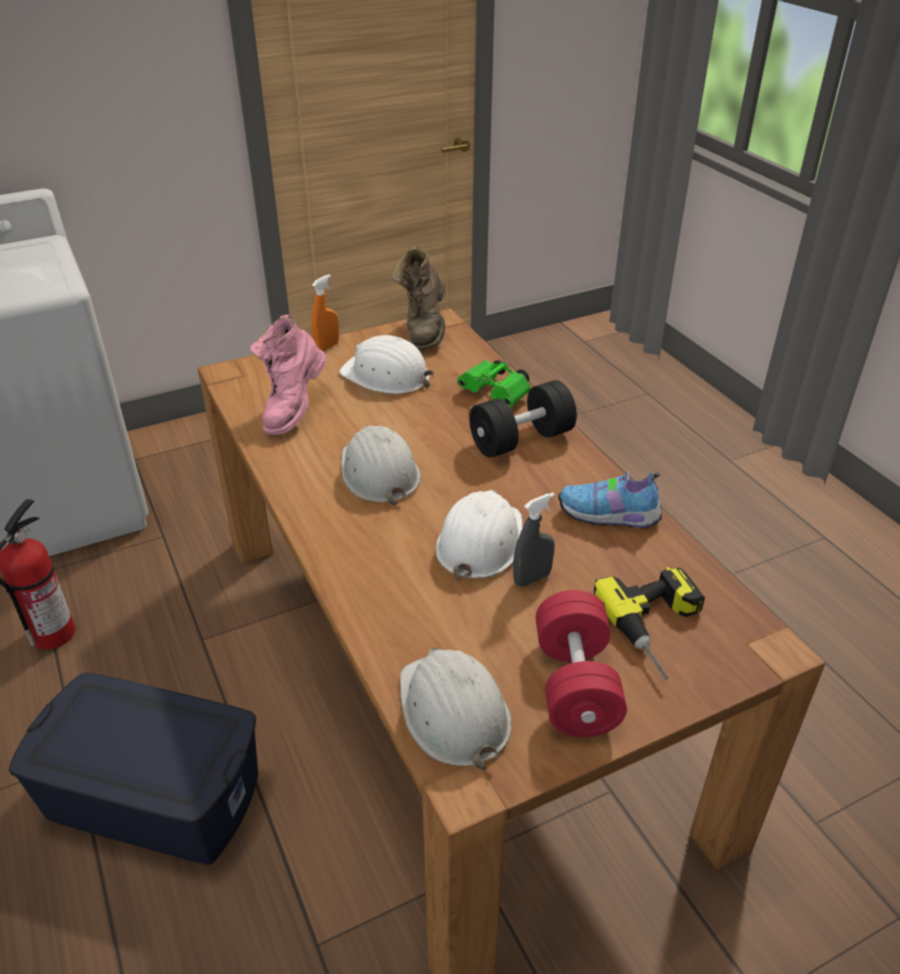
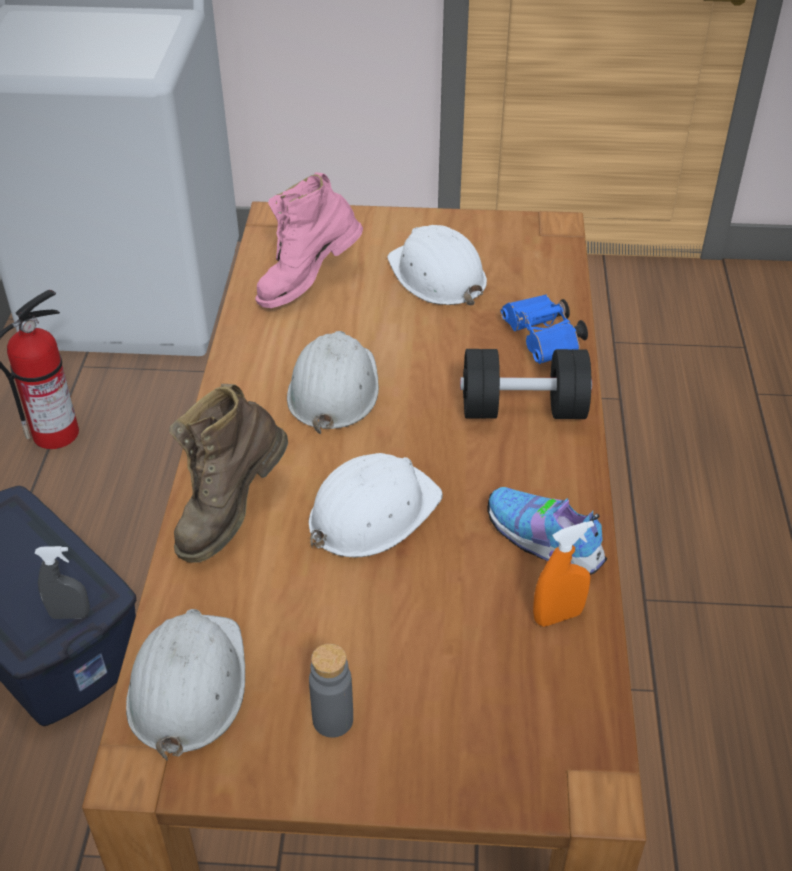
camera: 30 degrees right, 5 degrees up
(327, 347) = (401, 219): orange spray bottle -> orange spray bottle (558, 616)
(424, 331) = (527, 233): brown boot -> brown boot (230, 513)
(497, 394) = (544, 342): green binoculars -> blue binoculars
(532, 578) = (391, 579): grey spray bottle -> grey spray bottle (70, 614)
(575, 685) = (333, 720): red dumbbell -> grey bottle
(661, 628) = (483, 703): power drill -> none

